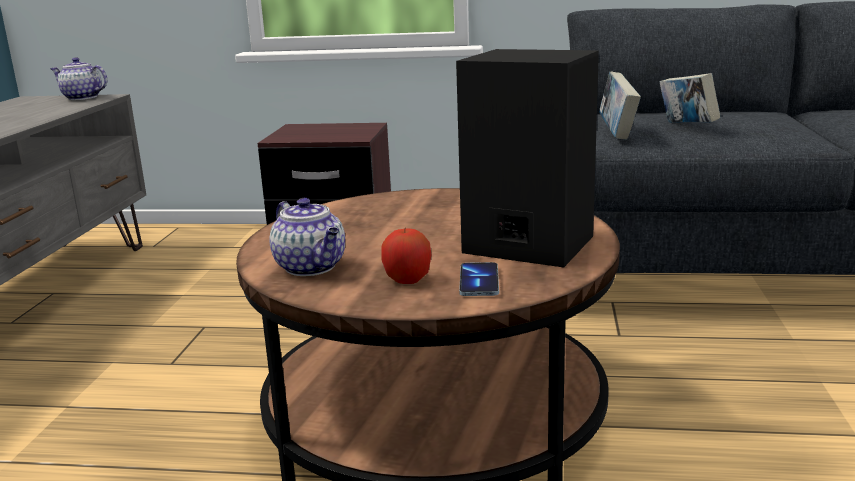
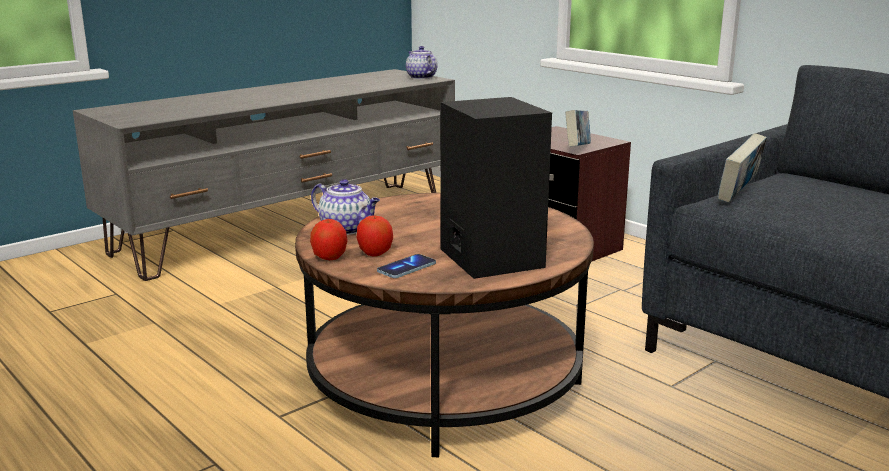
camera: 40 degrees right, 0 degrees up
(312, 267) = (347, 229): teapot -> teapot turned 60 degrees counterclockwise
(369, 302) = (329, 257): none -> apple
(687, 127) = (819, 206): book -> book (577, 149)

